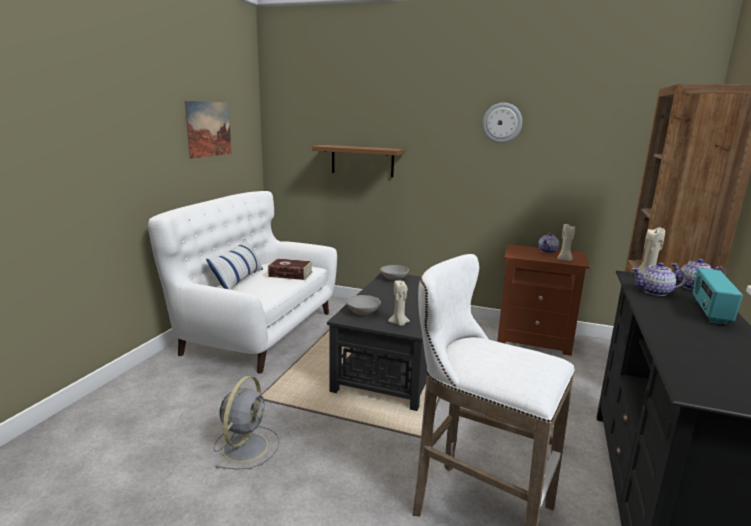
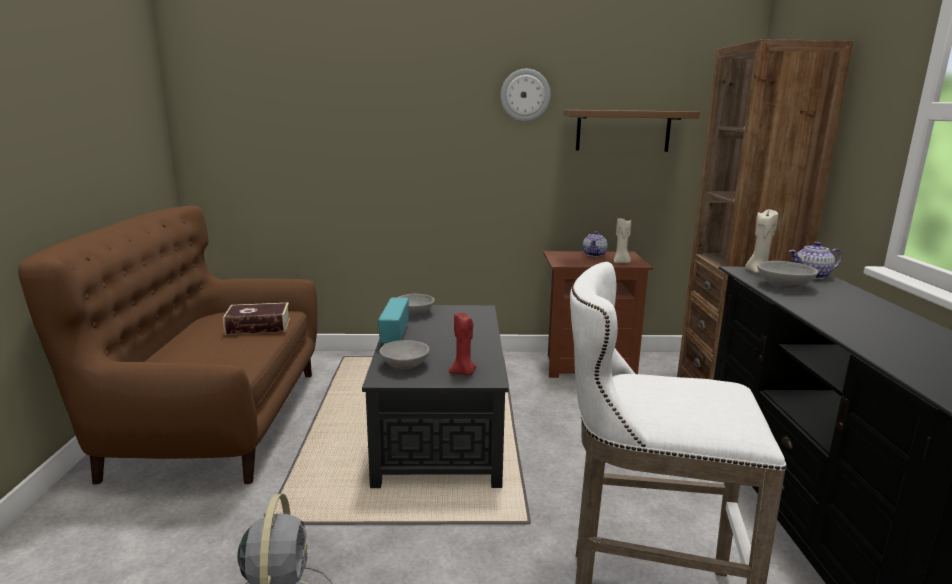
camera: 20 degrees left, 0 degrees up
(209, 129) = (92, 110): picture -> none
(238, 280) = (178, 347): pillow -> none
(257, 331) = (213, 419): white sofa -> brown sofa
(362, 161) = (336, 153): brown shelf -> brown shelf (623, 130)
(399, 323) = (463, 373): beige candle -> red candle
(655, 292) = (784, 286): teapot -> grey bowl
(709, 312) = (857, 301): radio -> radio (394, 336)

